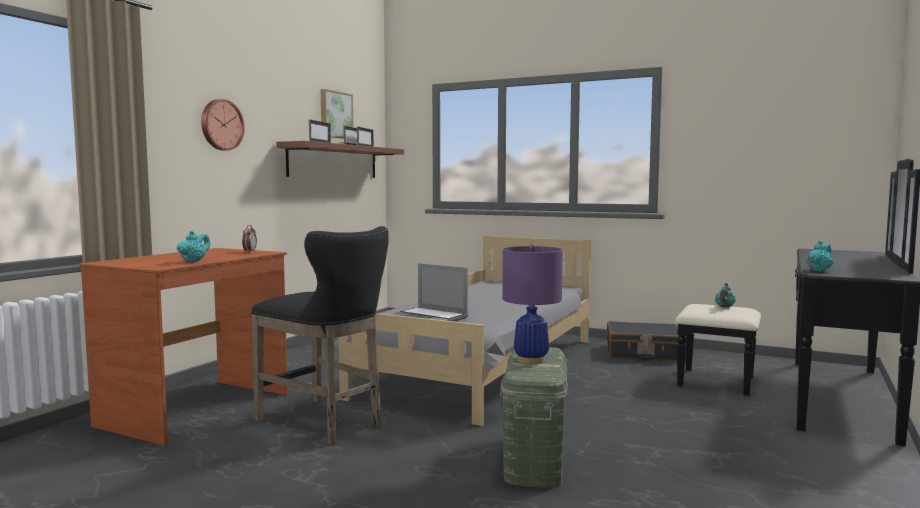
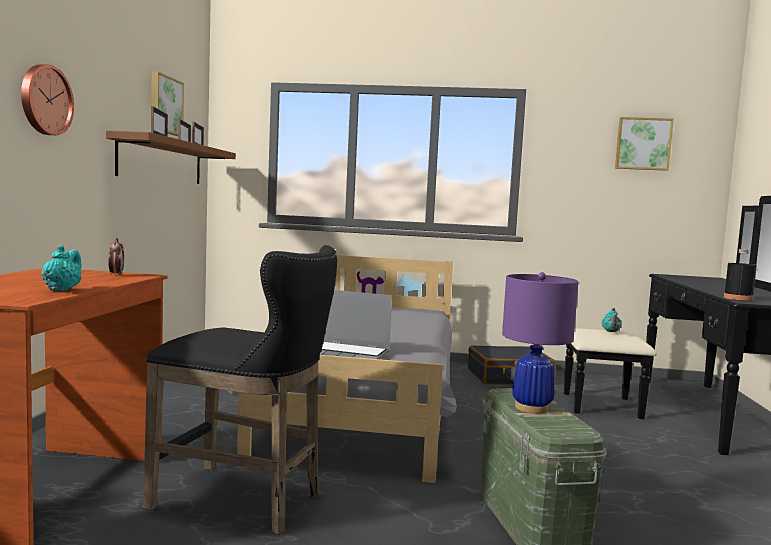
camera: 20 degrees left, 0 degrees up
(789, 111) = (642, 144): none -> picture
(819, 270) = (738, 298): turquoise teapot -> black bottle

